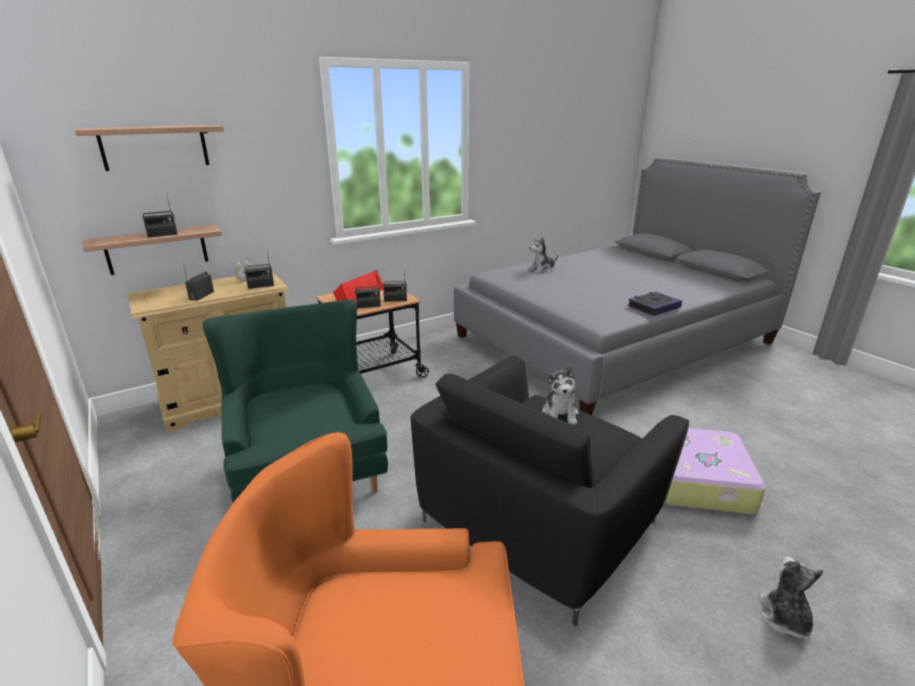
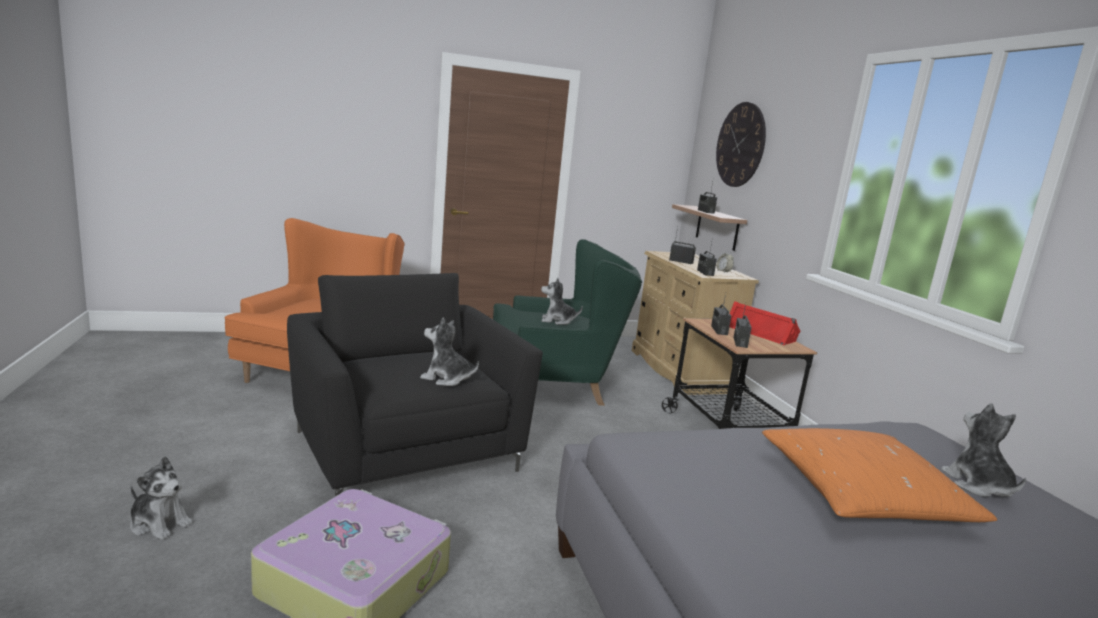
camera: 105 degrees right, 10 degrees down
(154, 147) = (740, 145): shelf -> wall clock
(302, 405) = (557, 321): none -> plush toy
(581, 286) = (862, 495): none -> orange pillow
(653, 307) = (715, 531): book -> none

